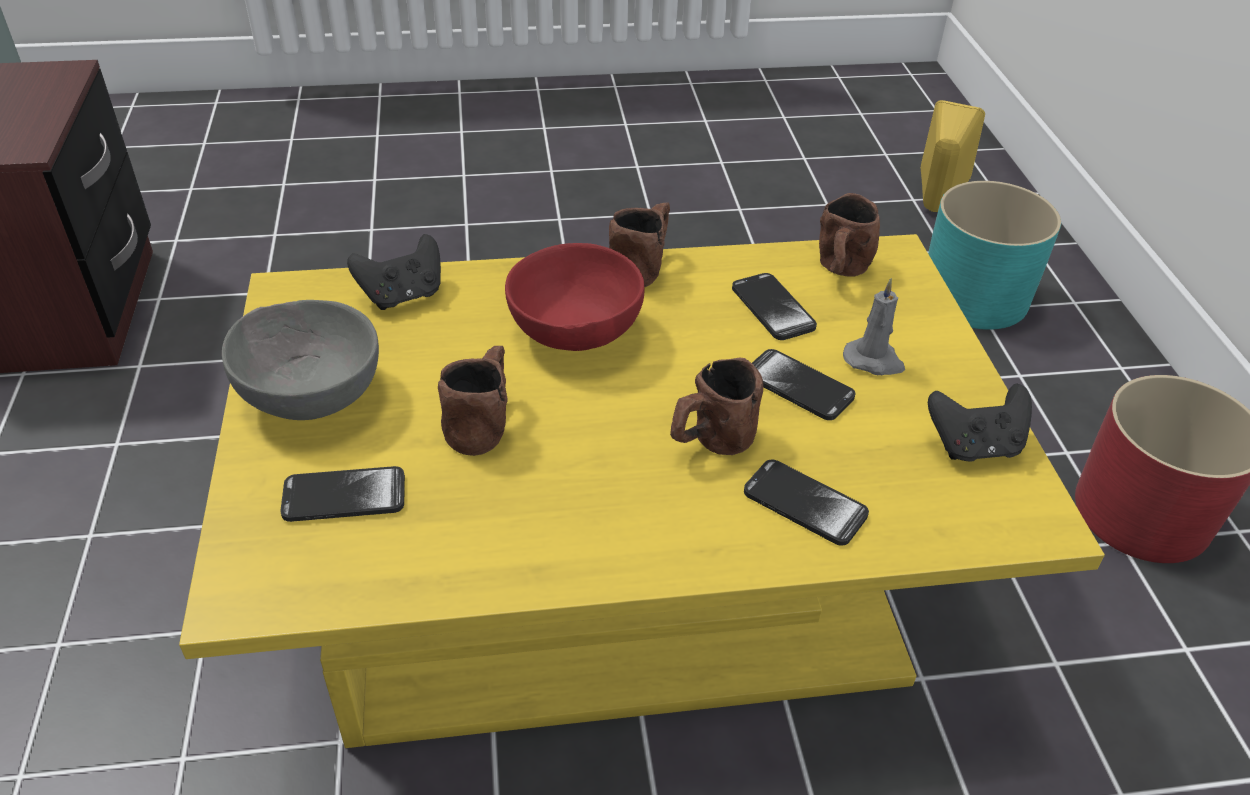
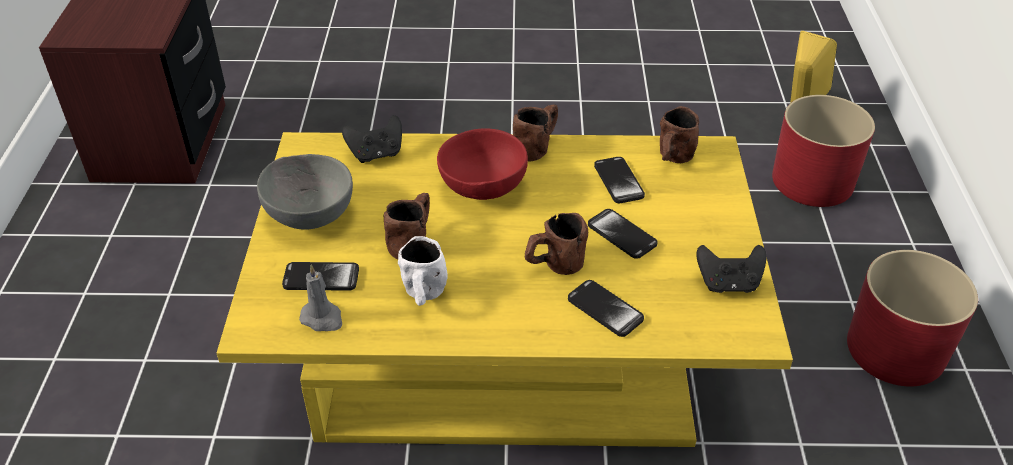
camera: 10 degrees right, 0 degrees up
(517, 511) = (424, 296): none -> white mug
(874, 361) = (677, 222): grey candle -> grey candle (323, 318)
(975, 296) = (813, 181): turquoise planter -> red planter

